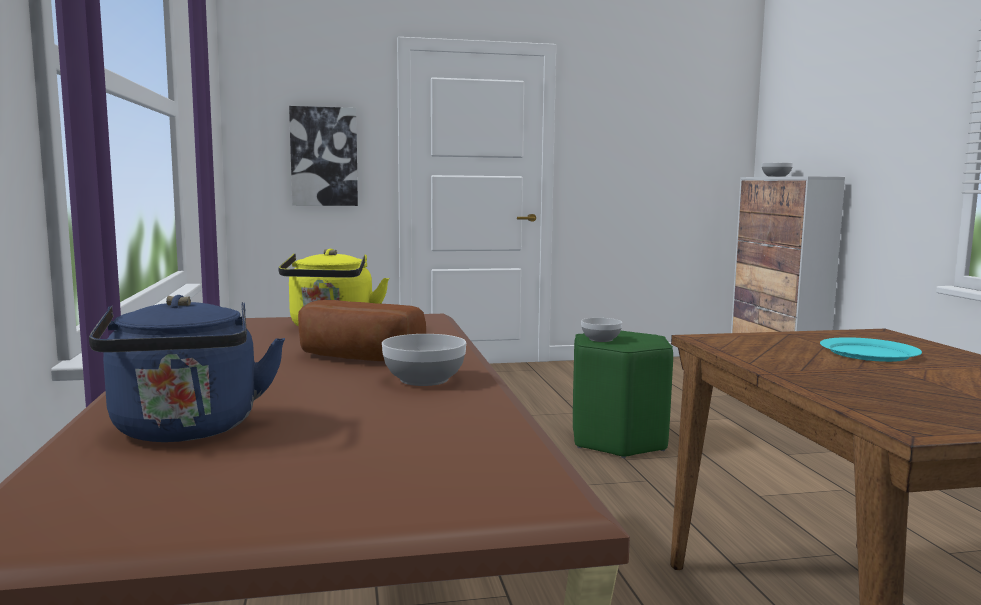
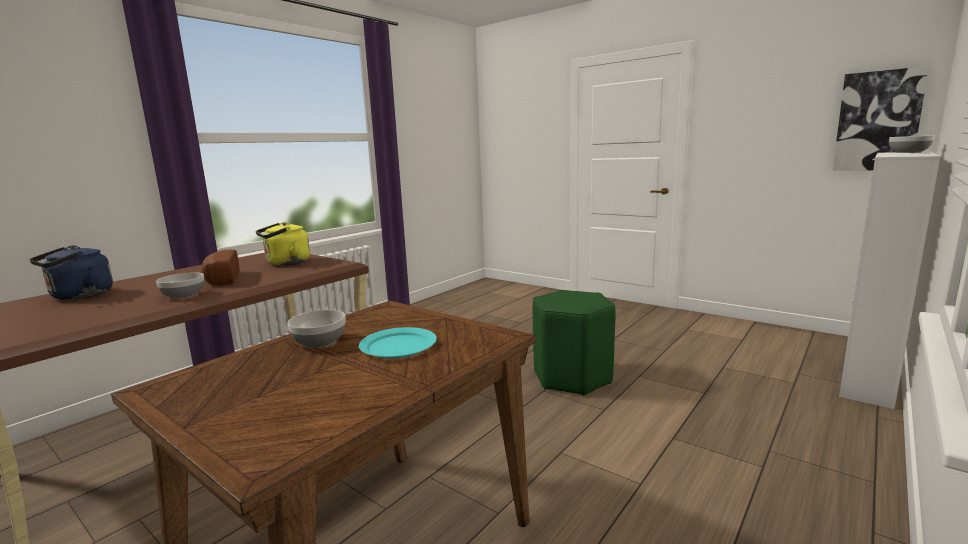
camera: 50 degrees right, 5 degrees up
(324, 156) = (528, 148): picture -> picture (877, 121)
(600, 339) = (553, 297): bowl -> bowl (320, 342)

